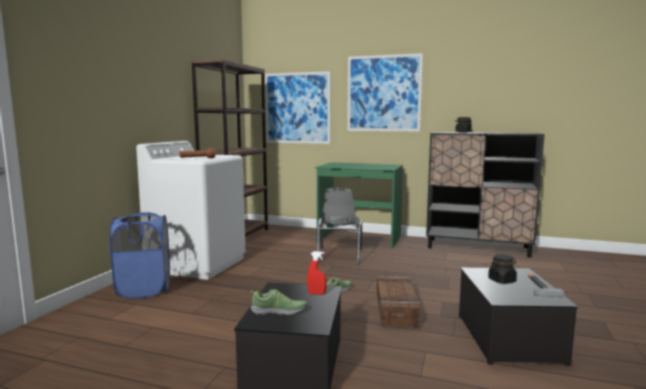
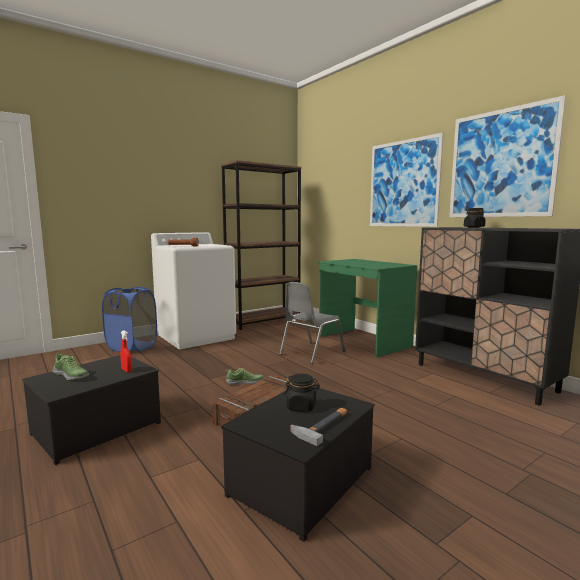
camera: 35 degrees right, 0 degrees up
(297, 108) = (332, 203): picture -> picture (500, 164)

